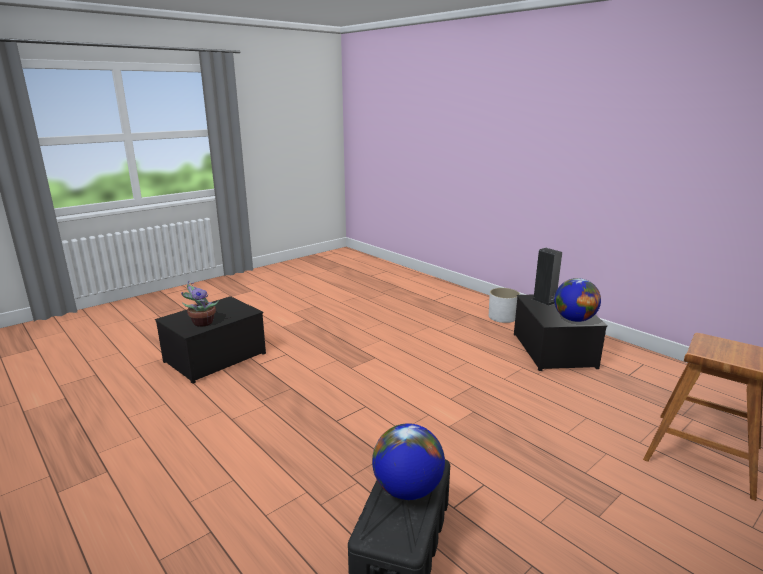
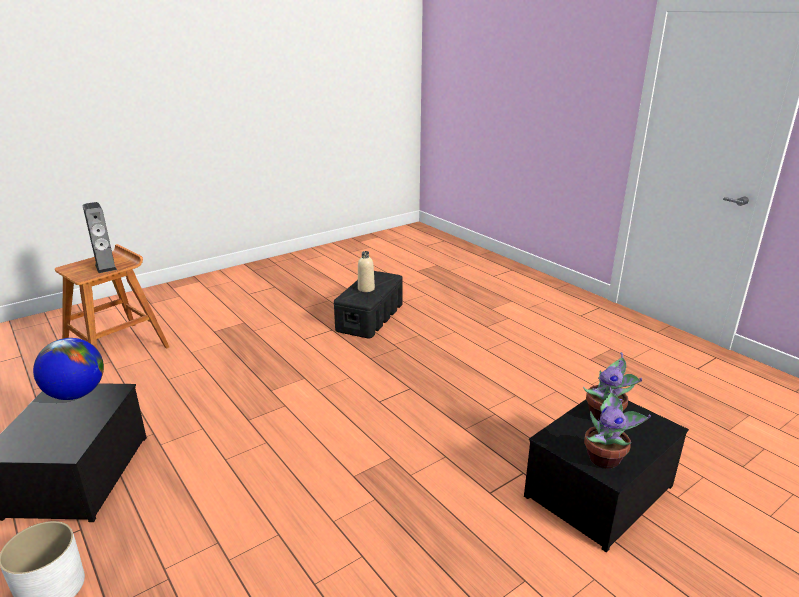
camera: 175 degrees left, 5 degrees up
(224, 305) = (605, 458): none -> potted plant
(407, 489) = (366, 289): globe -> beige bottle
(544, 300) = (54, 440): speaker -> speaker (106, 267)

